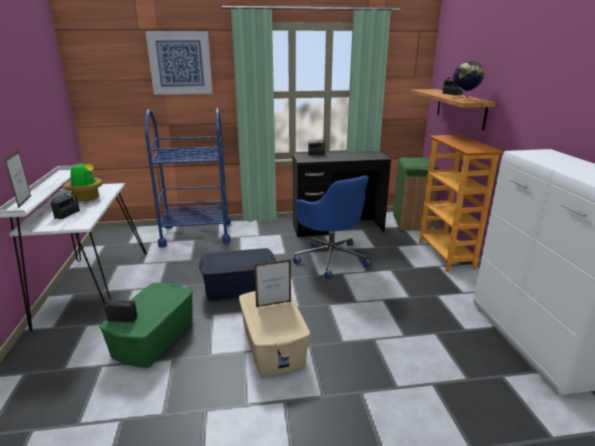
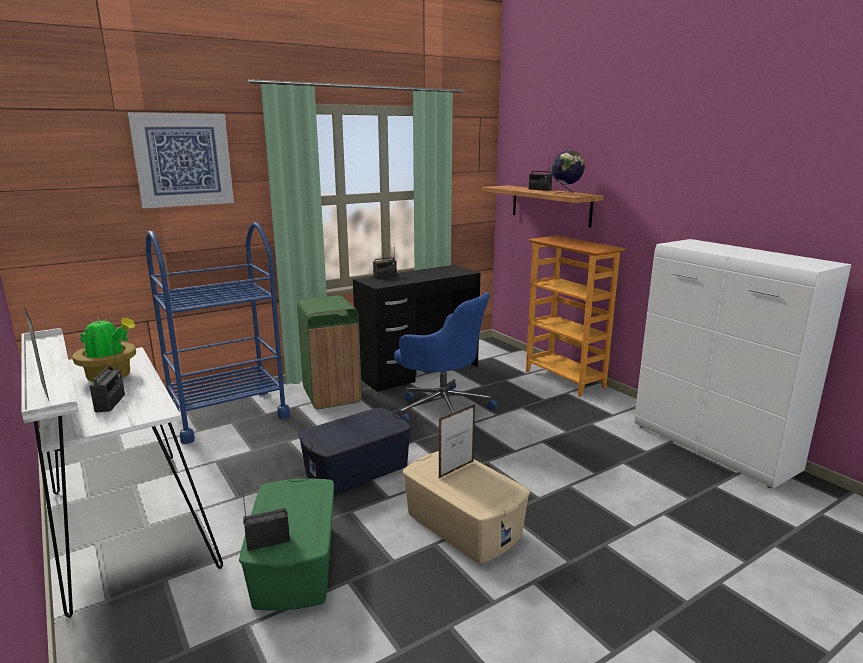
camera: 25 degrees left, 5 degrees down
(411, 223) = (499, 351): green trash can -> green trash can (332, 395)

